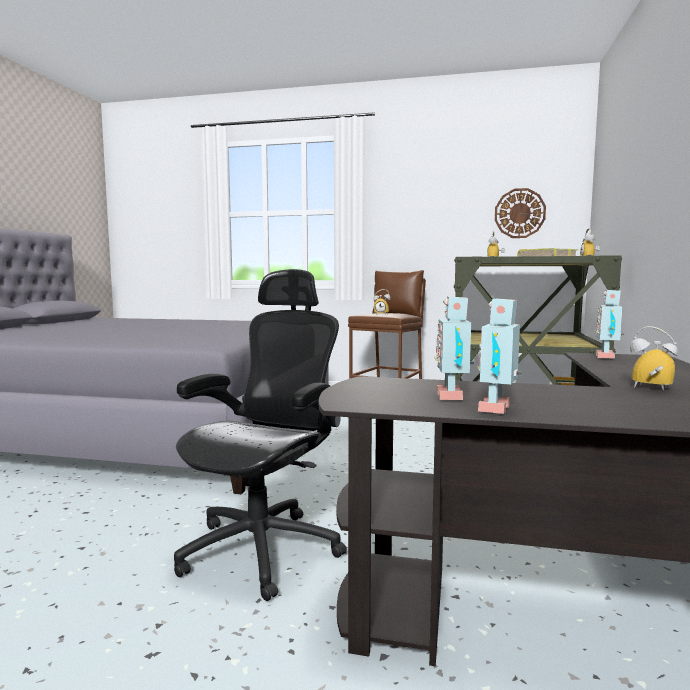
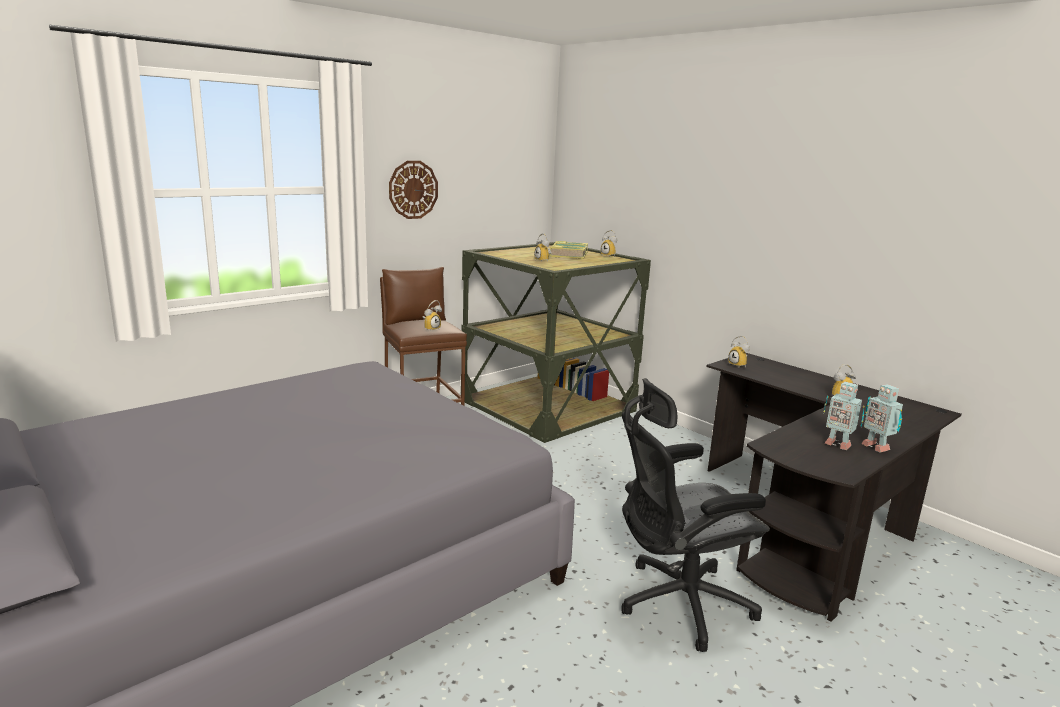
camera: 55 degrees left, 10 degrees up
(265, 546) = (678, 604): office chair -> office chair turned 75 degrees counterclockwise
(519, 213) = (503, 194): wall clock -> wall clock (413, 189)
(607, 357) = (739, 365): toy robot -> alarm clock

